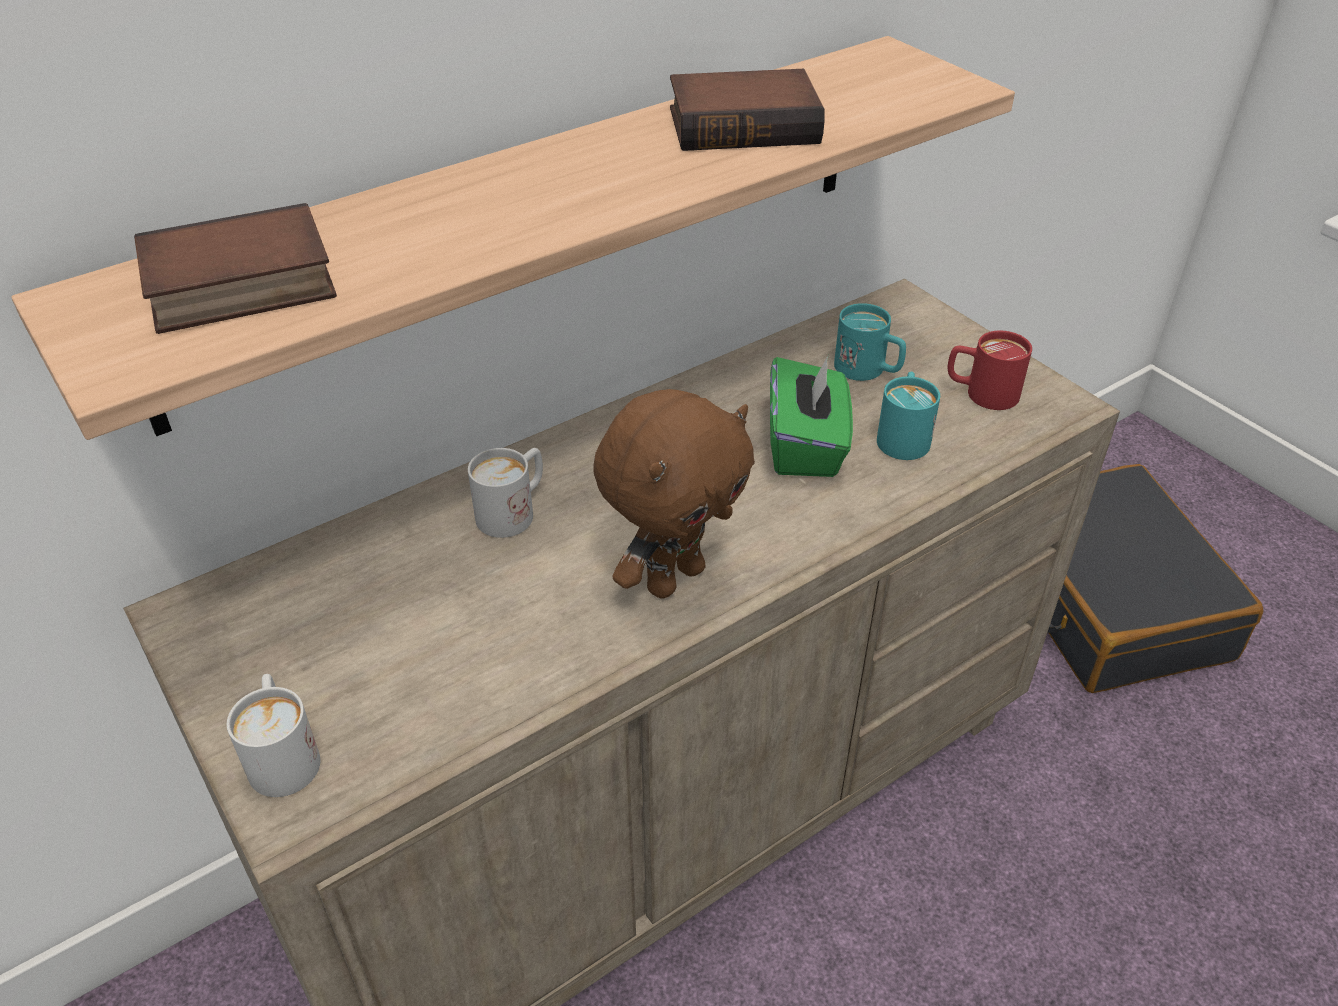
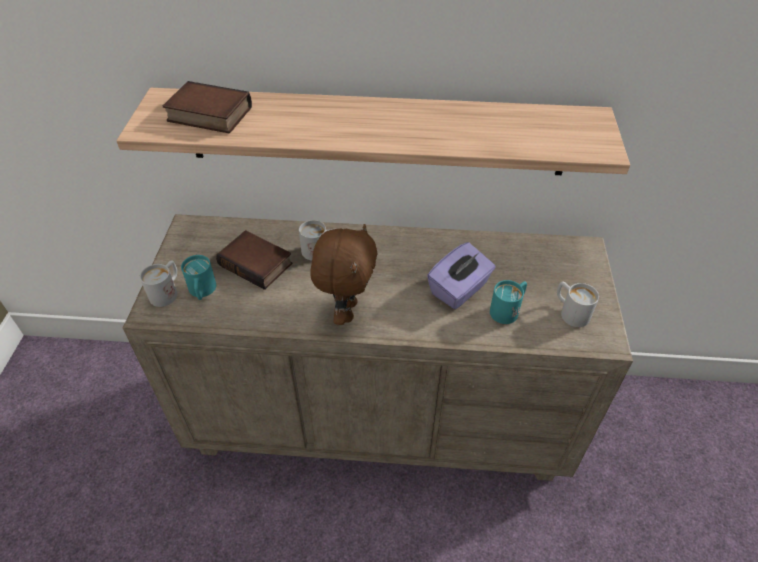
camera: 40 degrees right, 5 degrees up
(673, 577) = (346, 311): brown plush toy -> brown plush toy turned 75 degrees counterclockwise
(745, 124) = (472, 126): book -> book (258, 264)
(806, 446) = (459, 289): green tissue box -> purple tissue box
(868, 371) = (528, 272): turquoise mug -> turquoise mug (202, 292)
(981, 393) = (570, 312): red mug -> white mug
(1104, 600) = (674, 467): black suitcase -> none

